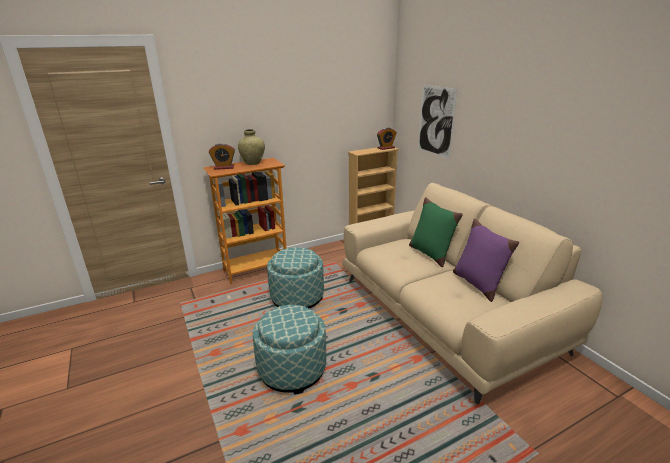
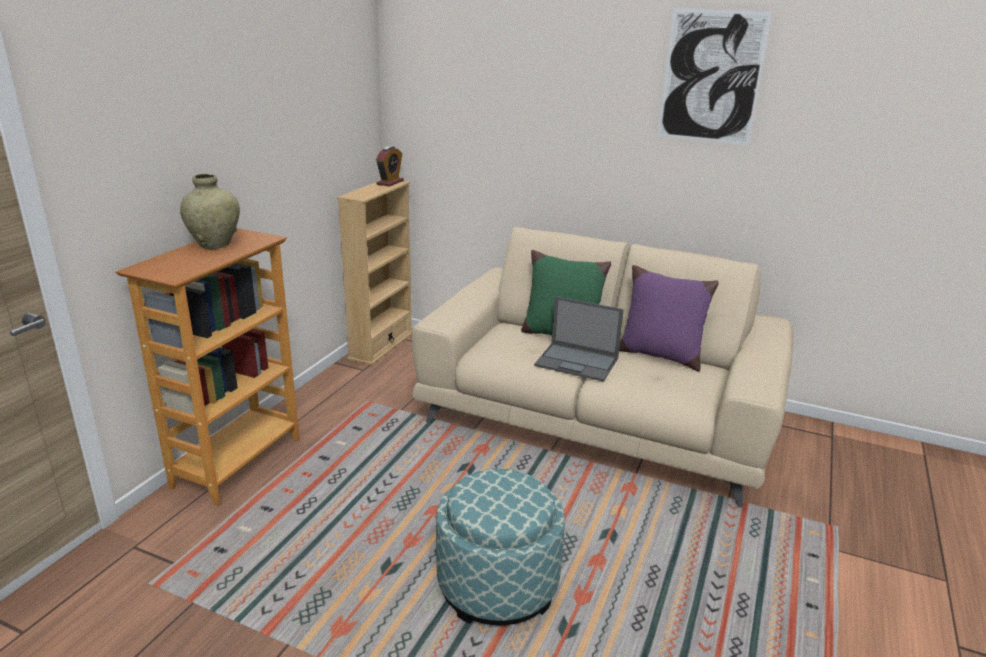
camera: 40 degrees left, 0 degrees up
(224, 167) = (169, 263): alarm clock -> none
(297, 298) = (375, 479): ottoman -> none
(418, 271) = (577, 362): none -> laptop
(436, 121) = (486, 128): picture -> picture (711, 77)

